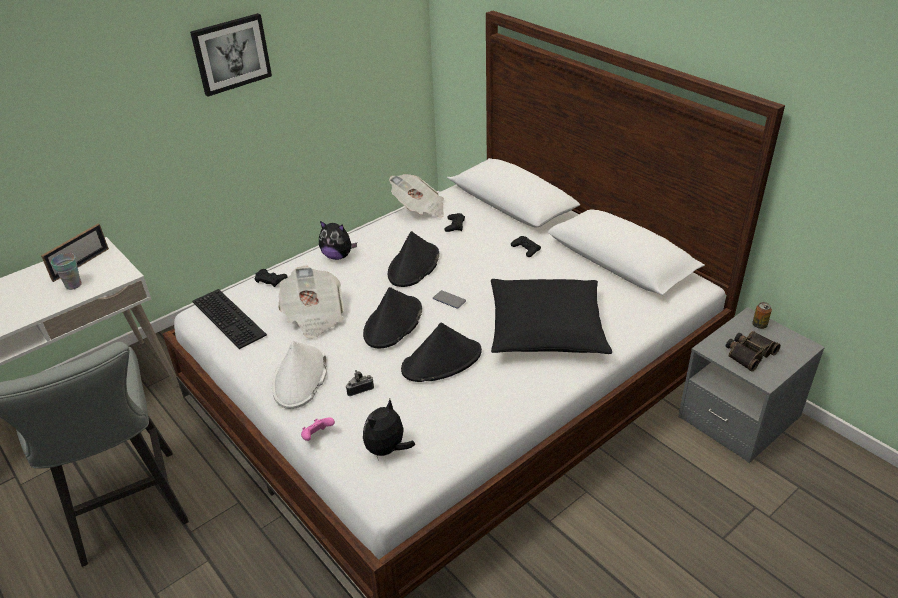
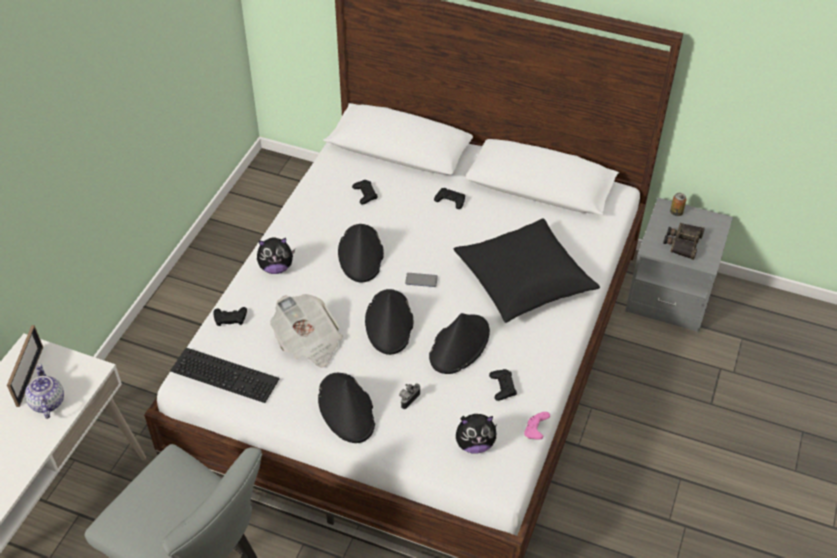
camera: 30 degrees left, 10 degrees up
(73, 285) = (47, 402): cup -> teapot
(231, 54) = (94, 85): picture -> none
(300, 377) = (346, 409): white hat -> black hat
(317, 436) = (407, 456): pink game controller -> pink game controller (535, 432)
(387, 450) = (474, 444): plush toy -> plush toy turned 105 degrees counterclockwise
(419, 209) = (315, 185): newspaper -> none
(454, 410) = (502, 387): none -> black game controller

